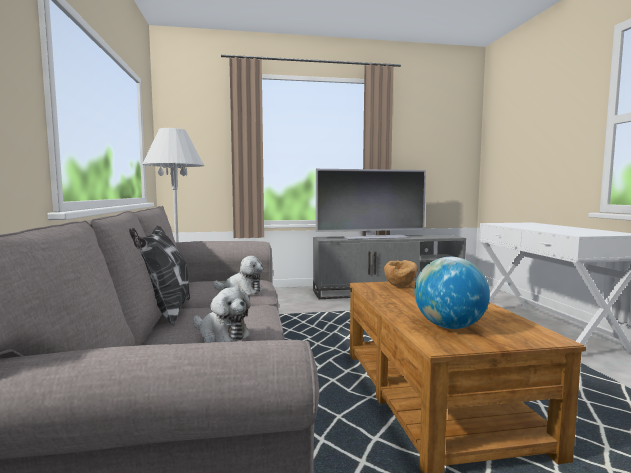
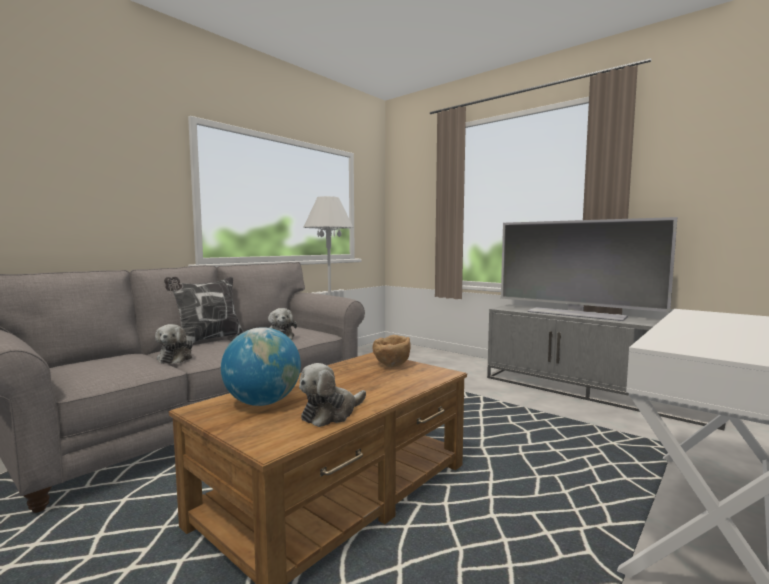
camera: 50 degrees right, 0 degrees up
(496, 316) = (331, 414): none -> plush toy

